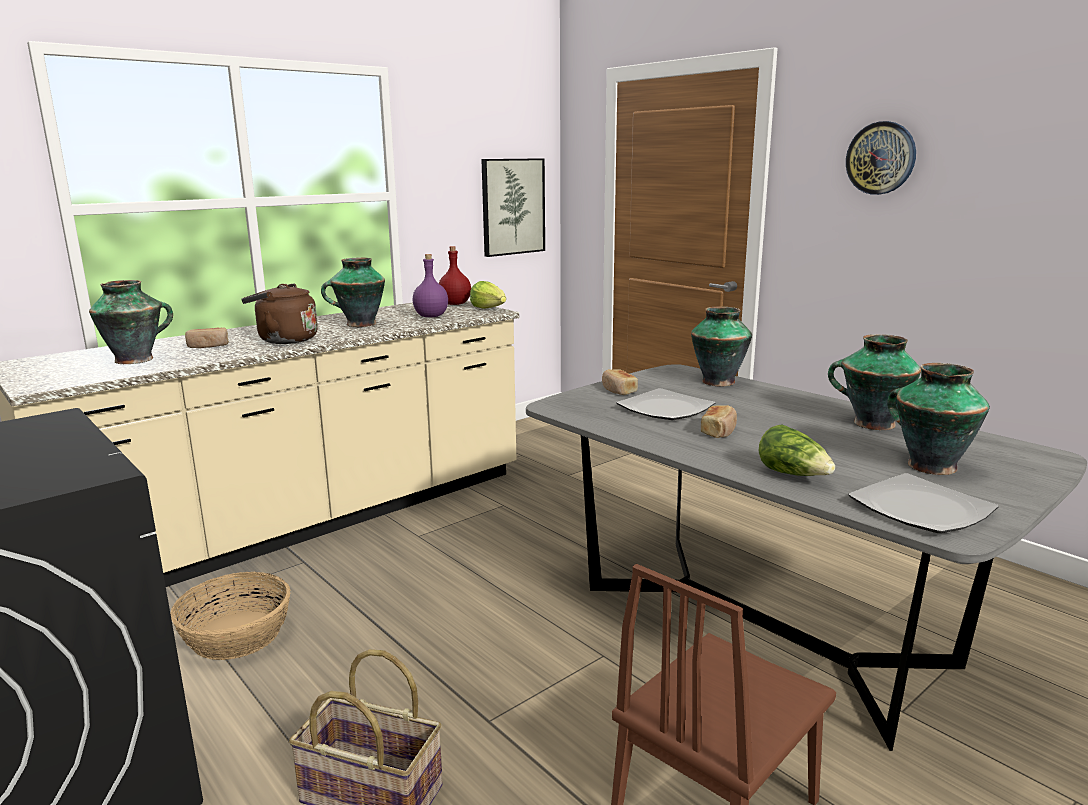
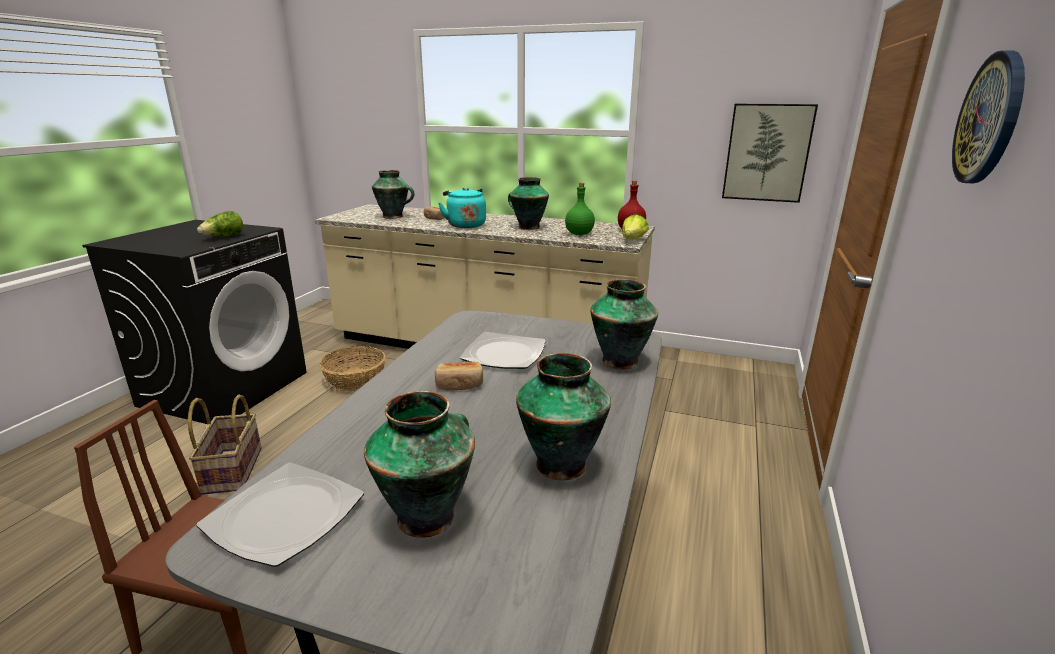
camera: 60 degrees right, 5 degrees up
(284, 340) = (465, 225): brown kettle -> turquoise kettle
(431, 316) = (579, 234): purple bottle -> green bottle
(618, 390) = (537, 329): bread -> none
(794, 475) = (357, 435): lettuce -> lettuce (224, 237)

